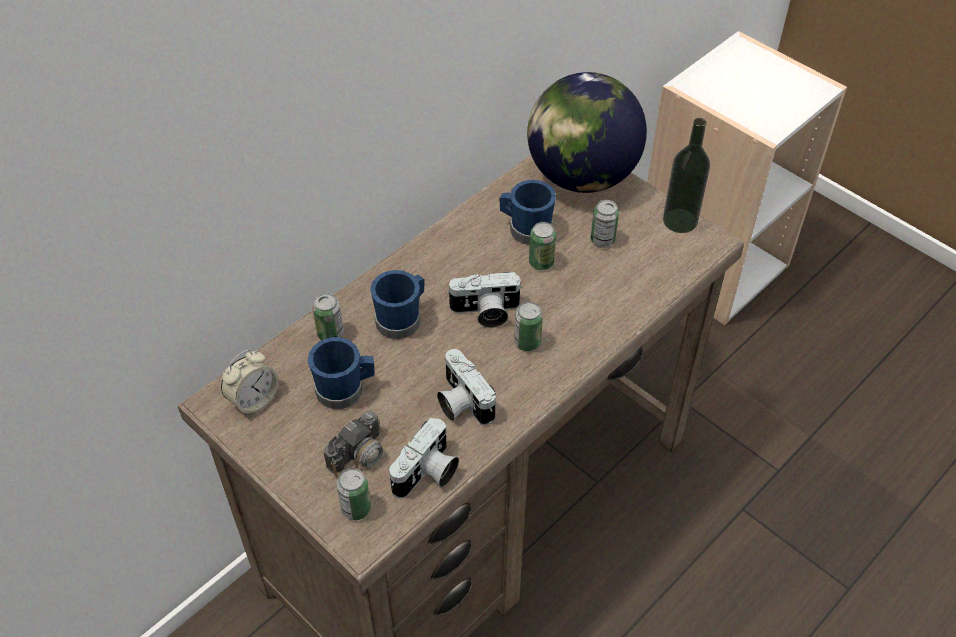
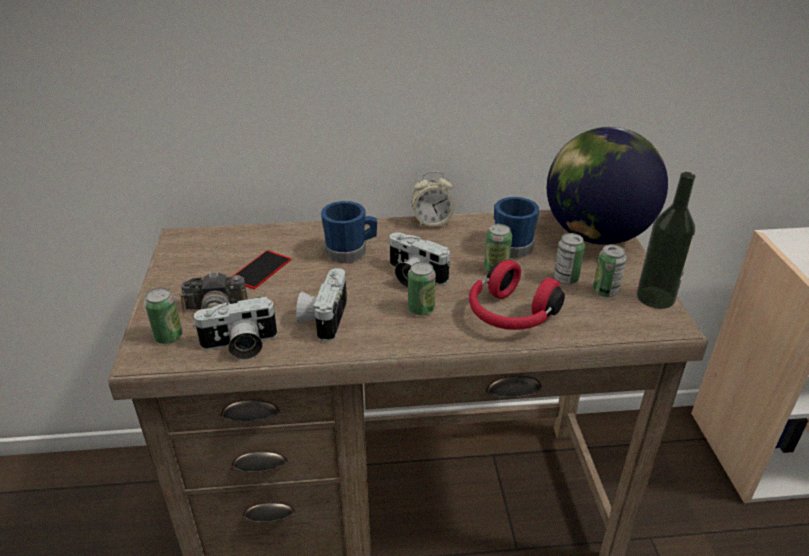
camera: 40 degrees right, 15 degrees down
(254, 400) = (202, 246): alarm clock -> alarm clock (432, 222)
(330, 334) = (295, 237): can -> can (605, 291)
(345, 389) = (260, 269): blue mug -> phone
(598, 305) = (510, 315): none -> red headphones

